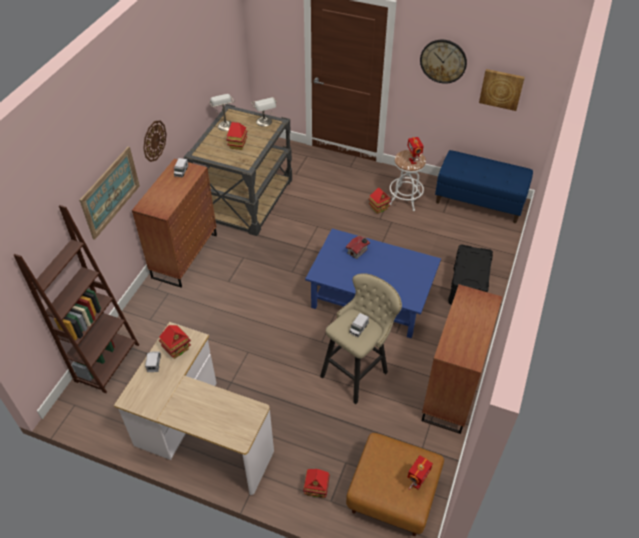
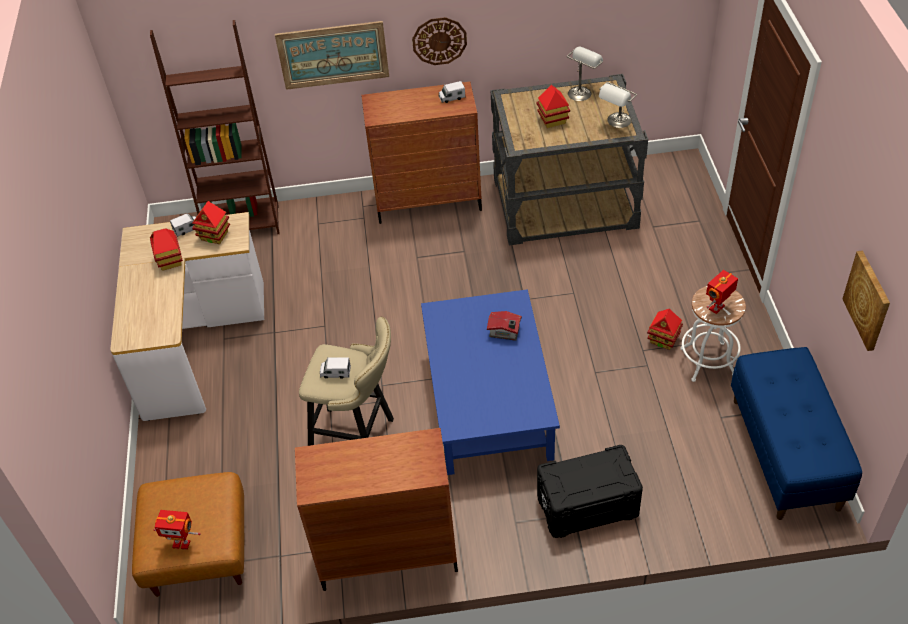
camera: 65 degrees right, 0 degrees up
(316, 489) = (174, 474): toy house -> toy house (170, 261)
(443, 61) = (833, 198): wall clock -> none

